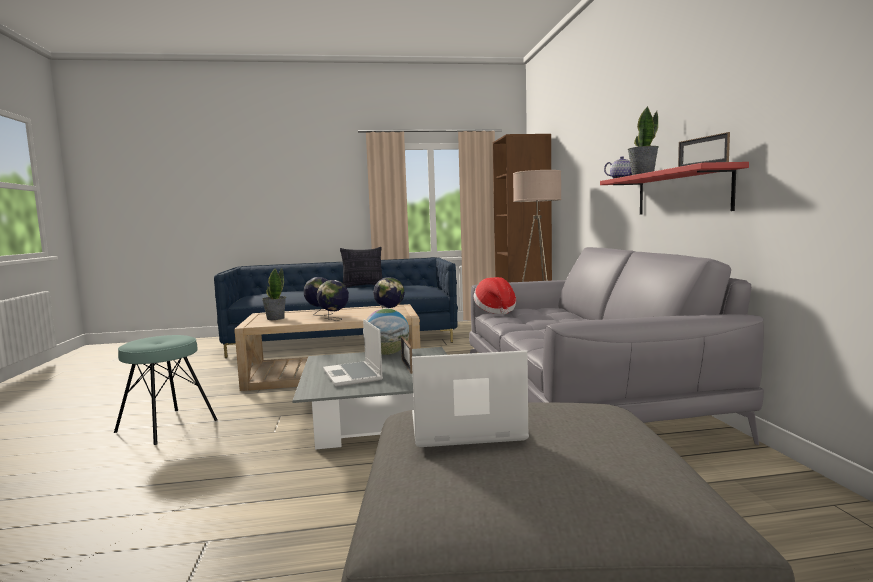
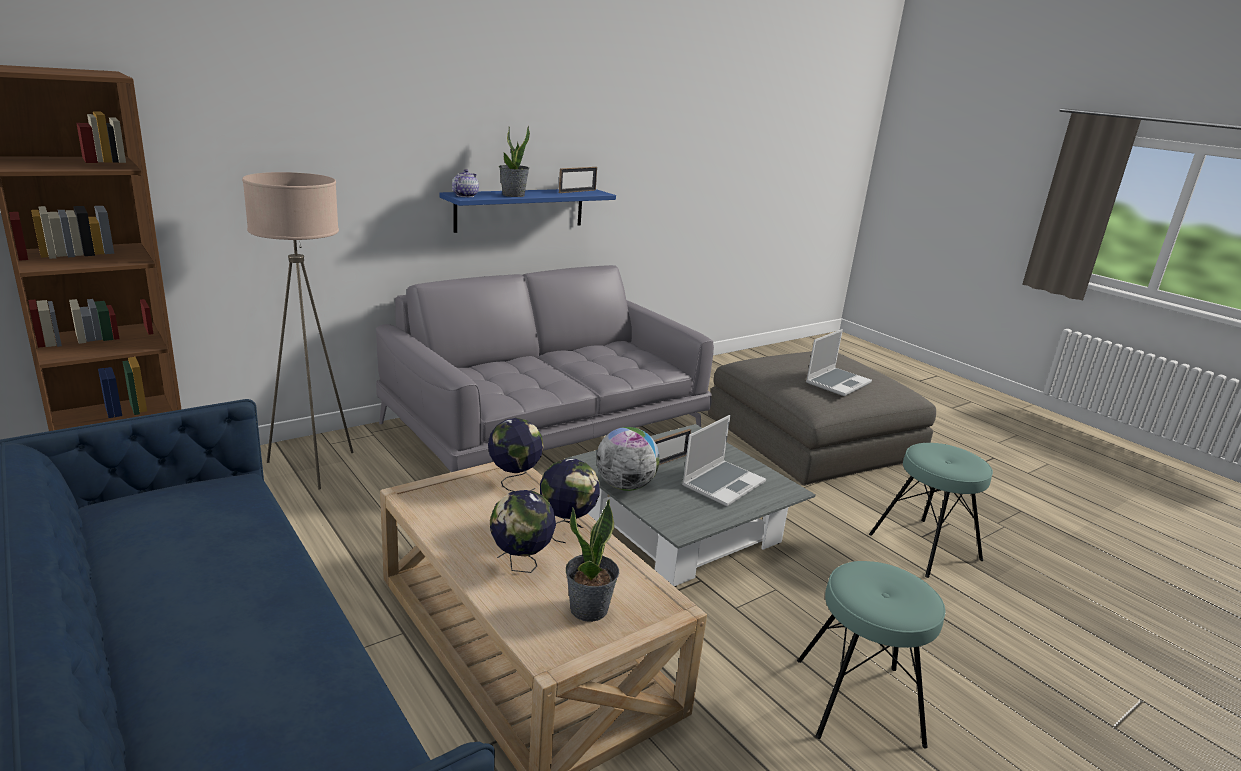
camera: 120 degrees left, 15 degrees up
(194, 531) = (924, 547): none -> turquoise stool
(363, 286) = (104, 610): pillow -> none
(465, 429) = (837, 382): laptop -> laptop turned 105 degrees counterclockwise
(495, 311) = (493, 399): hat -> none
(681, 192) = (520, 209): red shelf -> blue shelf

